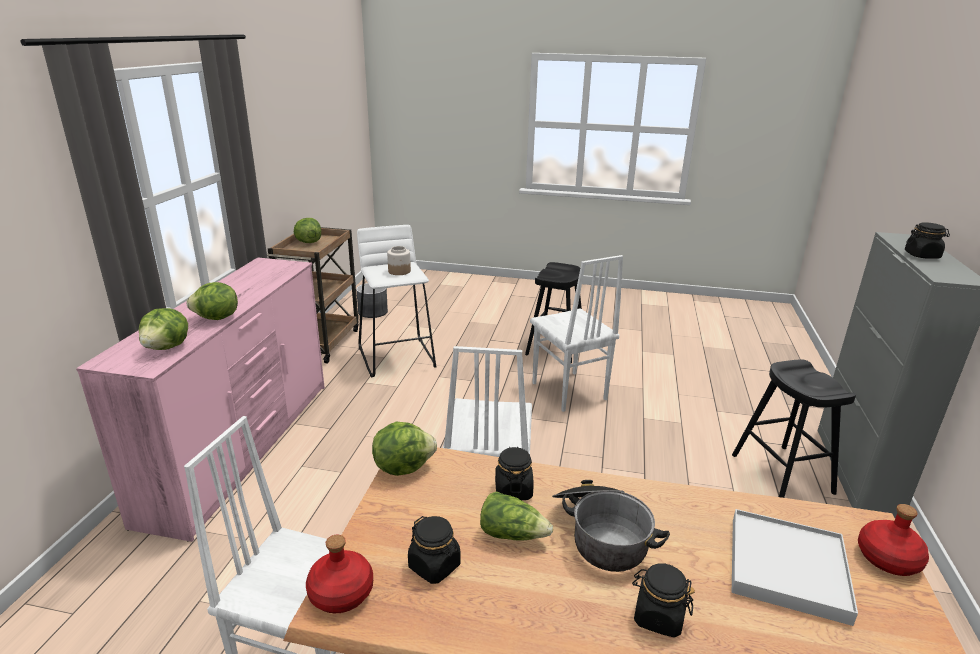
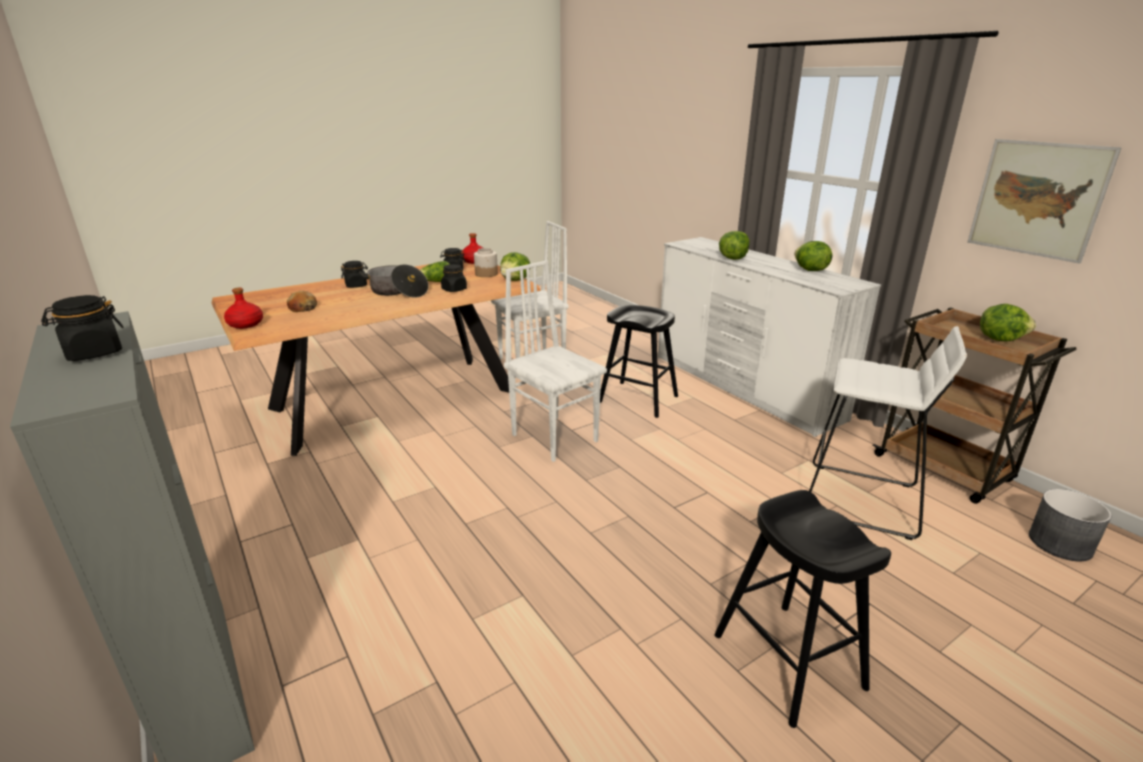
camera: 135 degrees right, 0 degrees up
(167, 347) = (700, 247): lettuce -> lettuce (810, 270)
(243, 447) = (743, 387): pink dresser -> white dresser
(271, 150) = (1037, 199): none -> picture
(399, 271) = (874, 377): jar -> jar (486, 274)
(568, 392) = (645, 576): white chair -> none
(782, 474) = (313, 611): black stool -> black stool (638, 399)
(786, 568) = (302, 308): white tray -> bread

